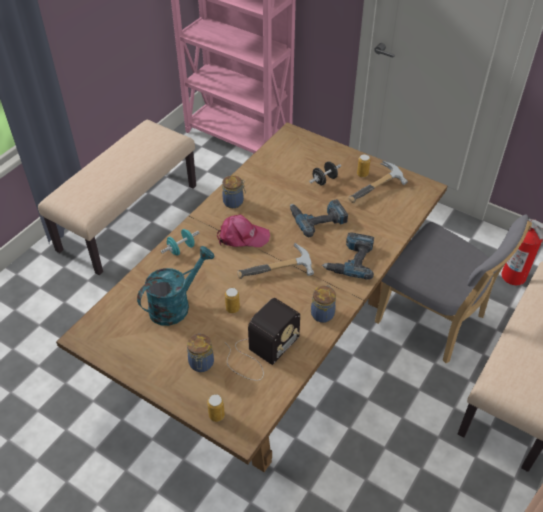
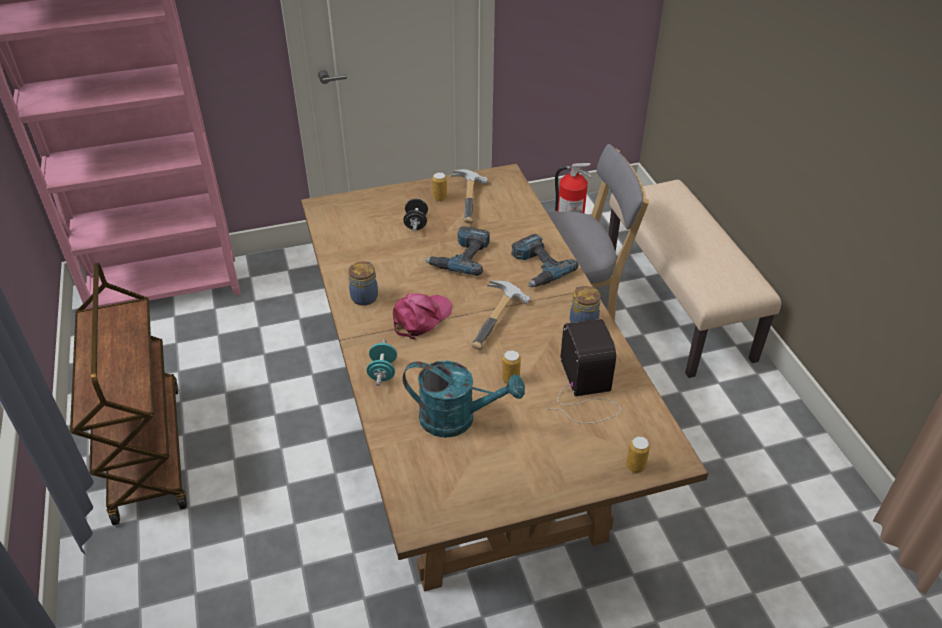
camera: 50 degrees left, 5 degrees down
(128, 217) = (146, 451): beige bench -> brown cart
(175, 305) = (457, 419): turquoise watering can -> turquoise watering can turned 105 degrees clockwise
(201, 364) = (559, 442): jar -> none

